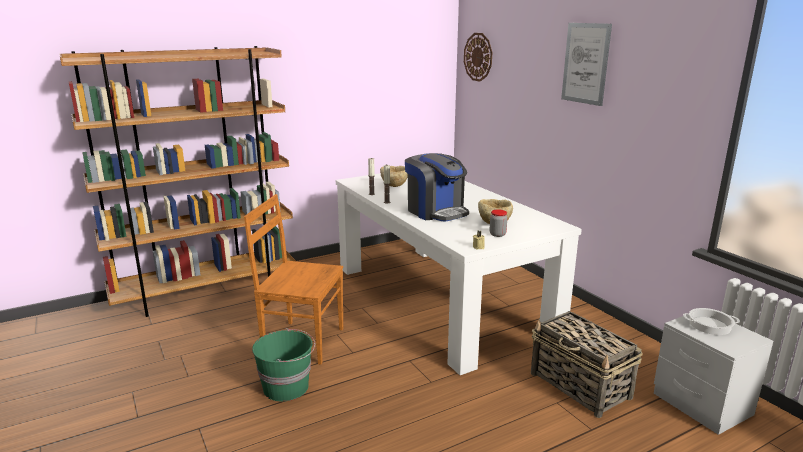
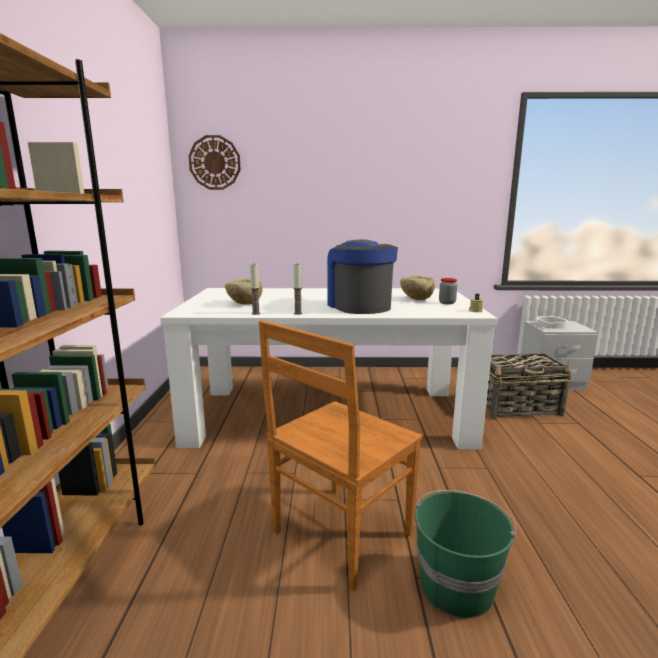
camera: 60 degrees left, 5 degrees down
(436, 211) = (358, 306): coffee machine -> coffee machine turned 105 degrees counterclockwise
(585, 63) = (372, 158): picture -> none

